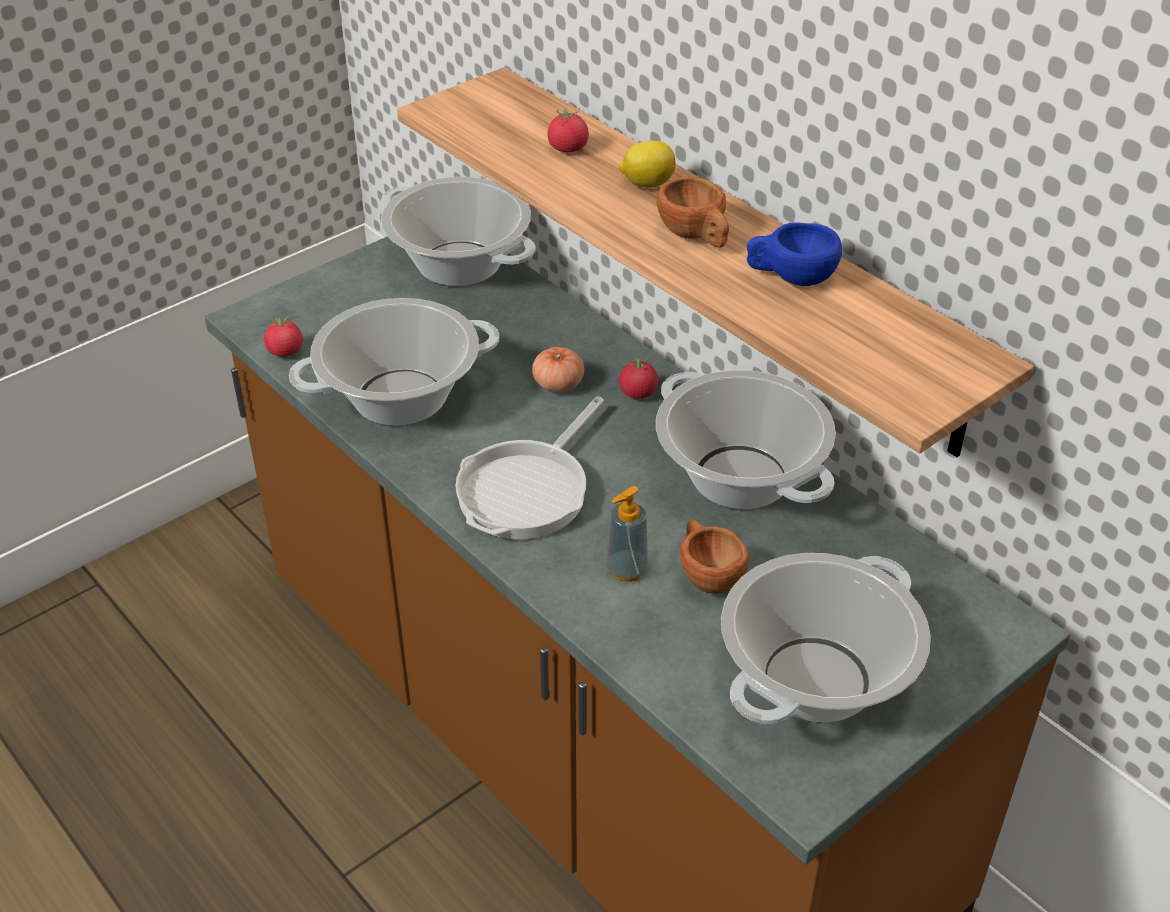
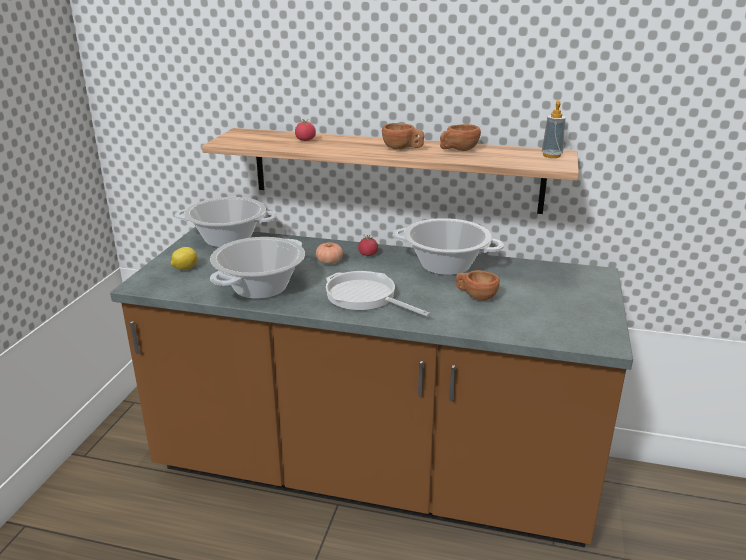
camera: 35 degrees left, 15 degrees down
(285, 351) = (176, 290): tomato -> none
(528, 490) = (365, 297): frying pan -> frying pan turned 135 degrees clockwise
(626, 570) = (442, 306): soap dispenser -> soap dispenser (551, 156)
(647, 183) = (357, 141): lemon -> lemon (185, 268)
(790, 277) = (458, 150): blue cup -> brown cup
(815, 679) = (559, 310): cooking pot -> none

